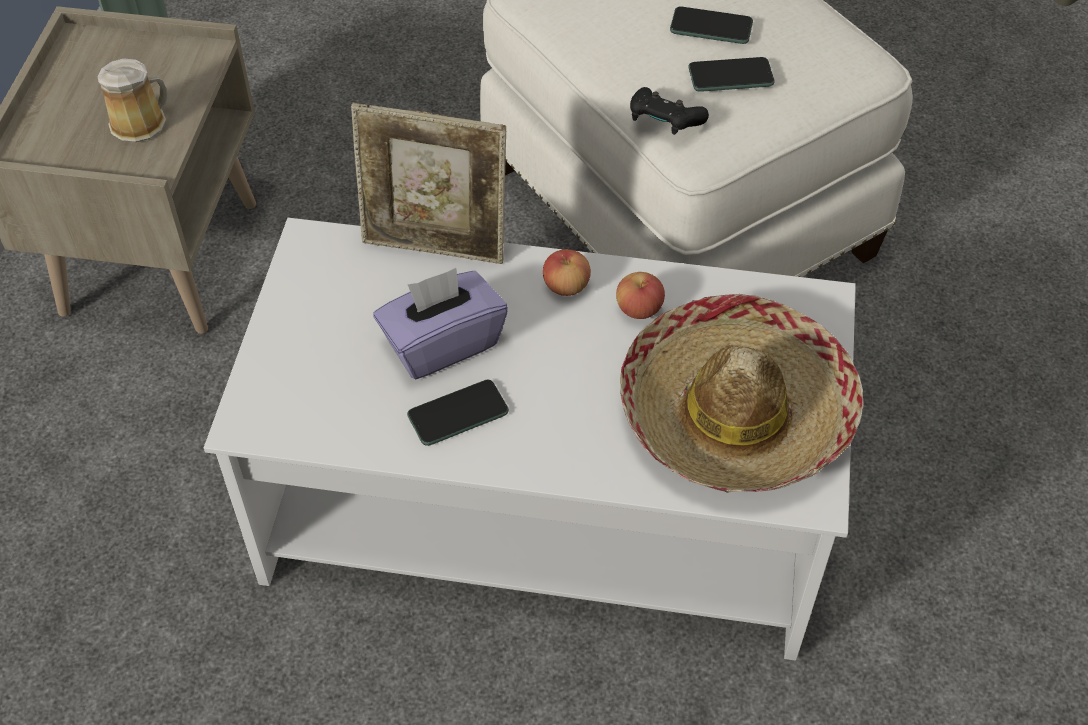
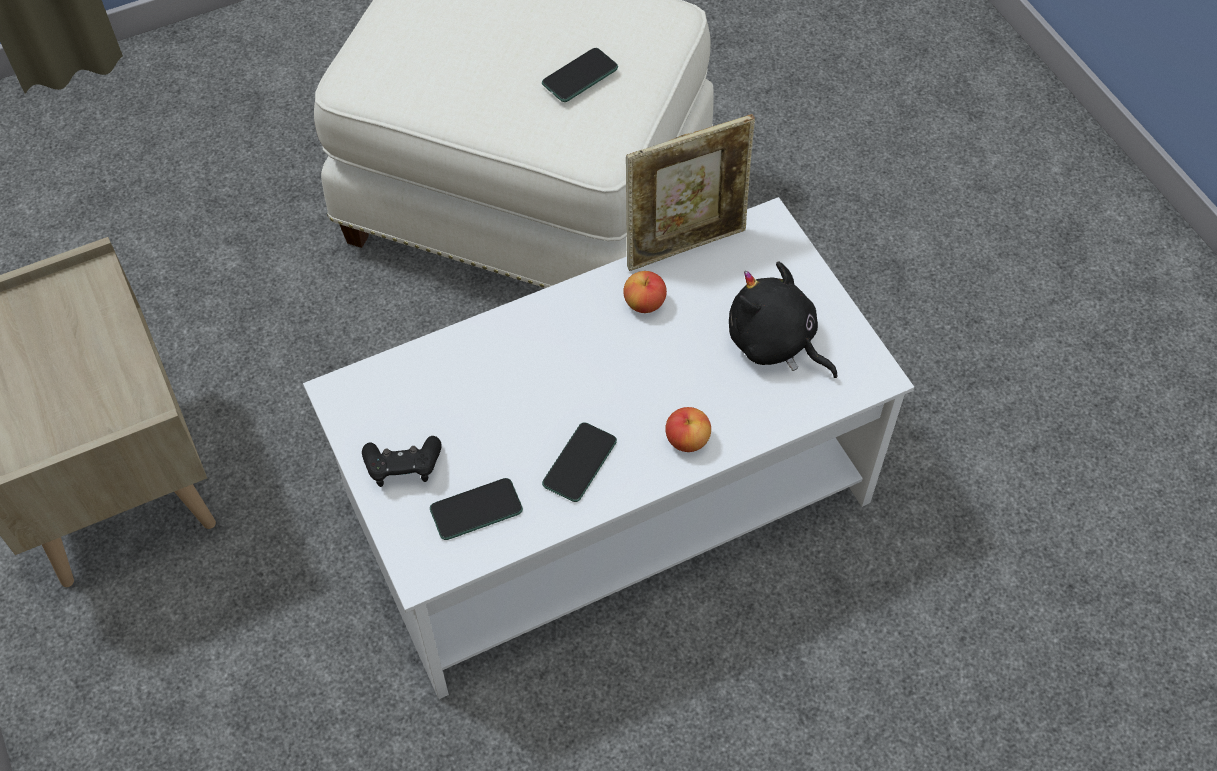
camera: 35 degrees left, 5 degrees up
(141, 122) = (96, 370): mug -> none
(435, 247) = (448, 340): picture frame -> picture frame (685, 244)
(442, 343) = (520, 415): purple tissue box -> none
(566, 286) = (576, 315): apple -> apple (687, 440)
(664, 123) = (559, 142): black game controller -> black game controller (403, 468)
(711, 27) = (532, 41): phone -> phone (476, 510)
(736, 412) = (775, 343): hat -> black plush toy

